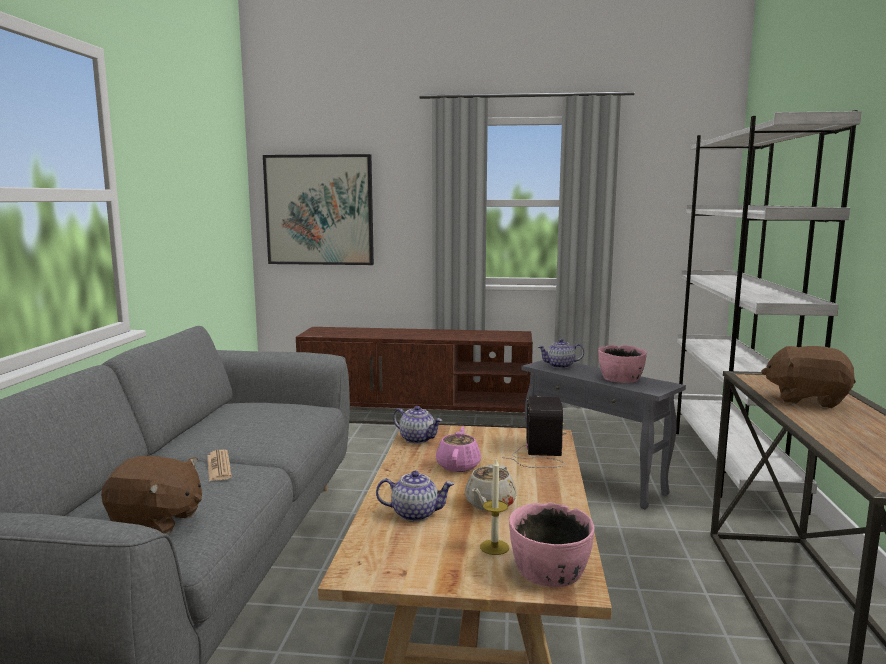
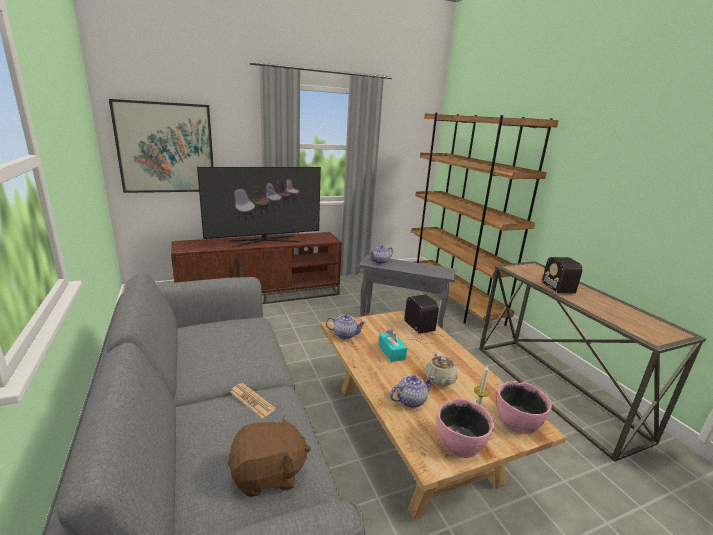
camera: 30 degrees left, 10 degrees up
(421, 334) = (264, 241): none -> television
(458, 465) = (391, 352): pink teapot -> turquoise tissue box
(621, 378) = (422, 268): pink bowl -> pink bowl (460, 443)
(730, 463) = (452, 300): white bookcase -> brown bookcase
(807, 399) = (554, 283): brown plush toy -> radio

